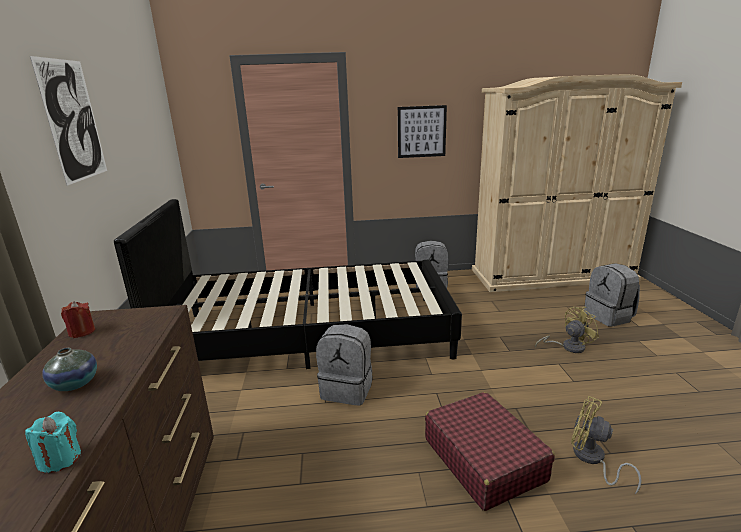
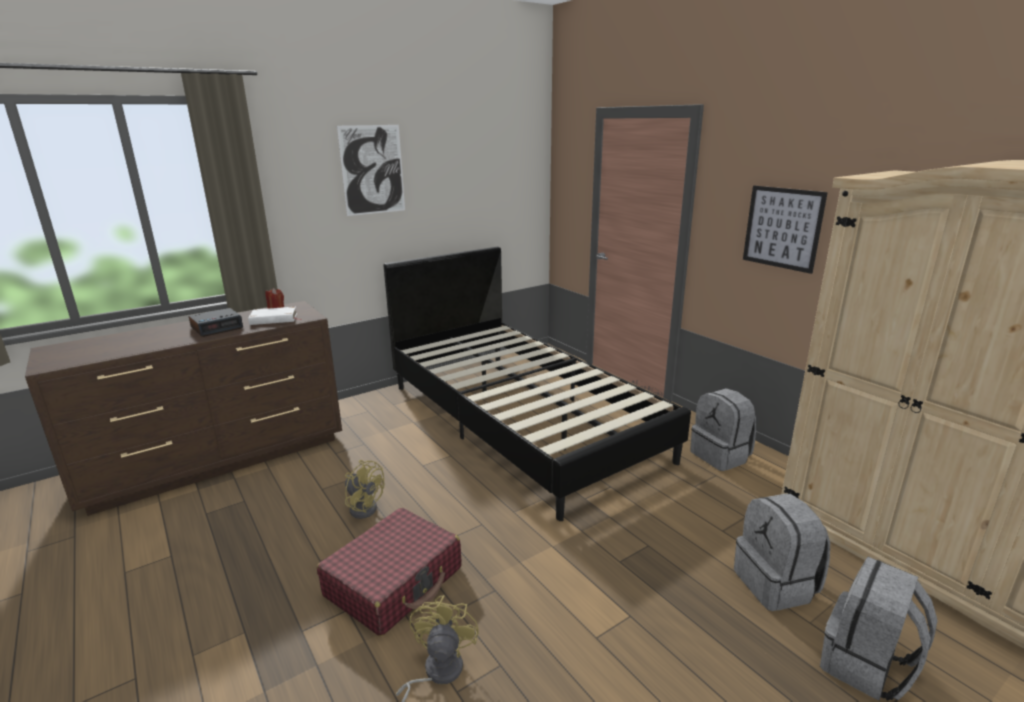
camera: 60 degrees right, 0 degrees up
(60, 459) = (150, 347): turquoise candle -> none
(75, 384) = (217, 327): vase -> alarm clock
(125, 336) = (274, 319): none -> white book
(348, 389) = (449, 470): grey backpack -> grey backpack (776, 584)
(568, 347) = (689, 620): yellow fan -> yellow fan (364, 506)

